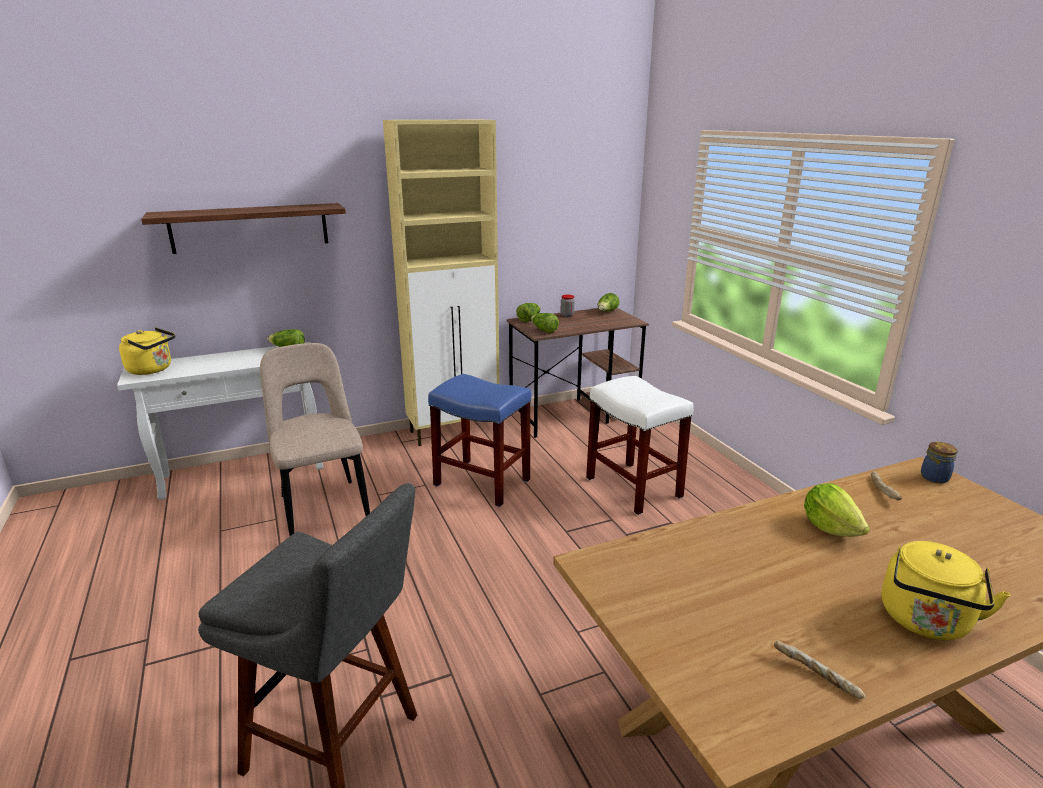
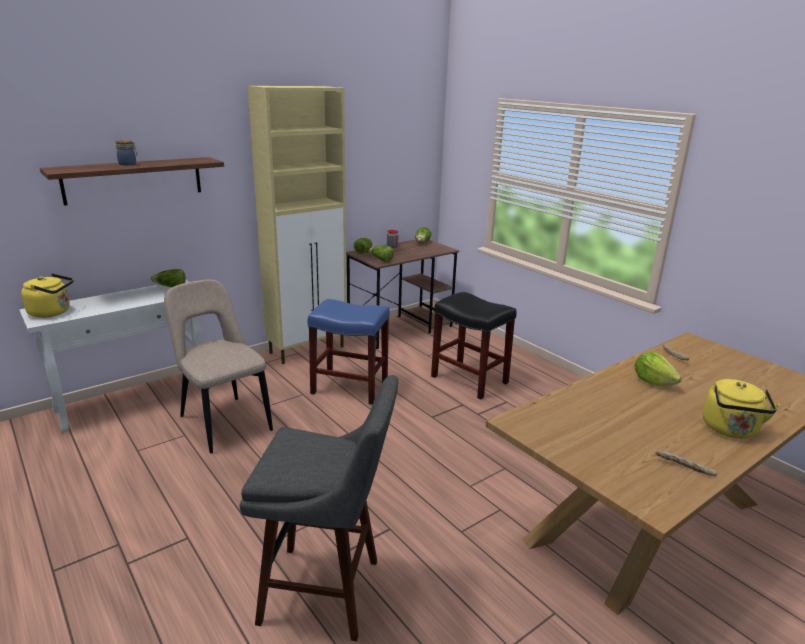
camera: 15 degrees left, 0 degrees up
(634, 488) = (470, 379): white stool -> black stool
(935, 477) = (701, 344): jar -> jar (128, 164)

